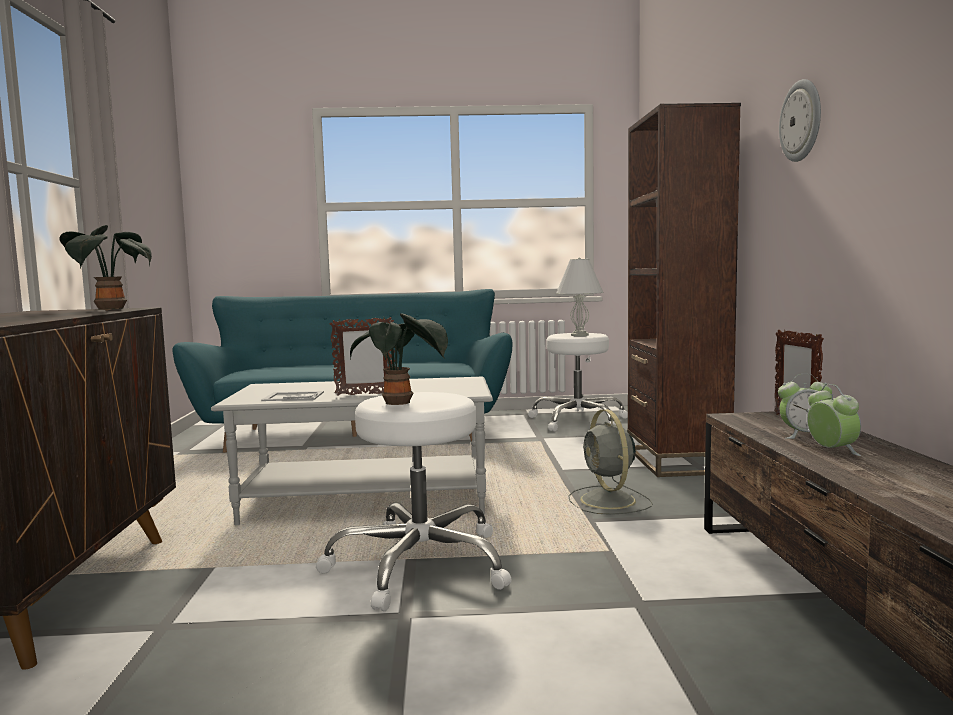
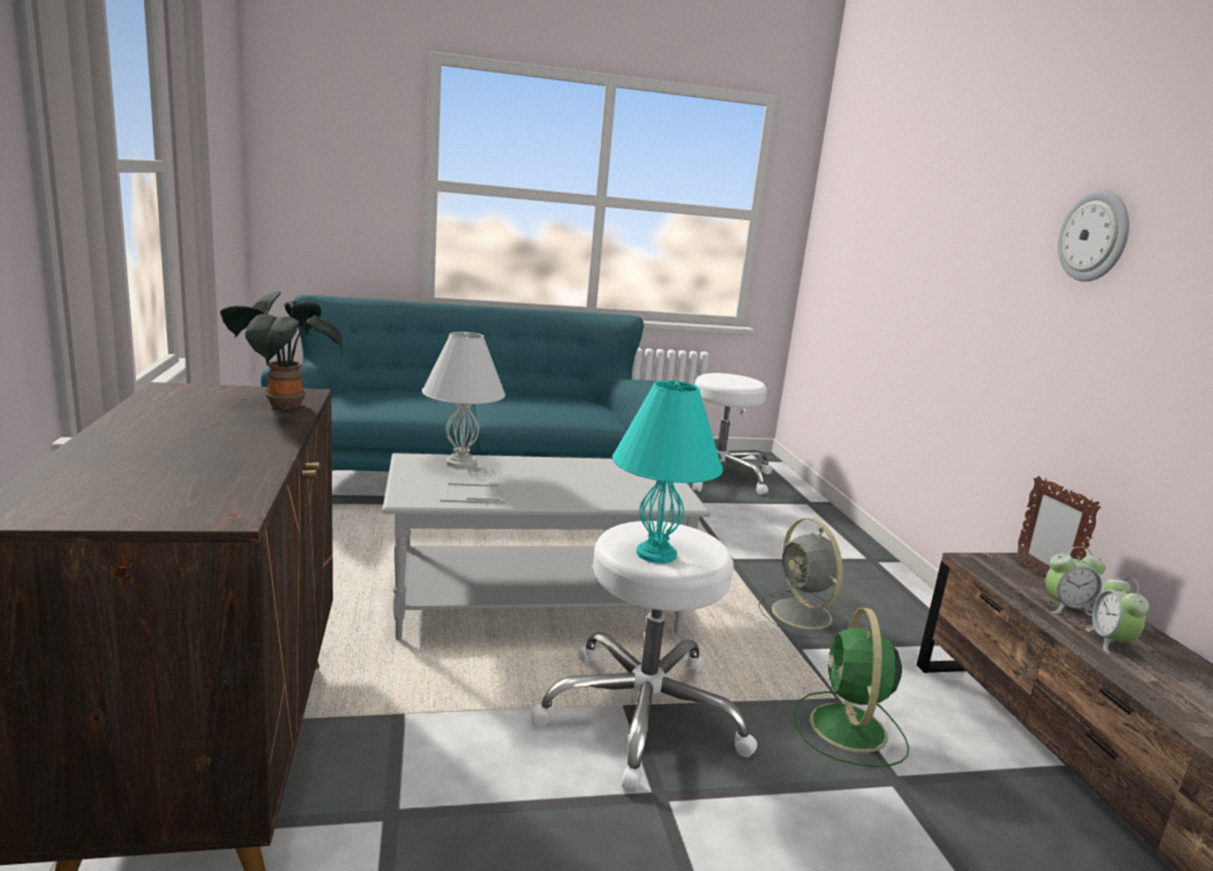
camera: 10 degrees left, 10 degrees up
(365, 394) = (558, 494): picture frame -> none
(401, 404) = (655, 553): potted plant -> turquoise table lamp
(580, 335) = (735, 382): white table lamp -> white table lamp (461, 462)
(611, 571) = (848, 730): none -> green fan
(675, 460) = (847, 551): brown bookcase -> none
(832, 451) = (1109, 642): alarm clock -> alarm clock turned 150 degrees counterclockwise

